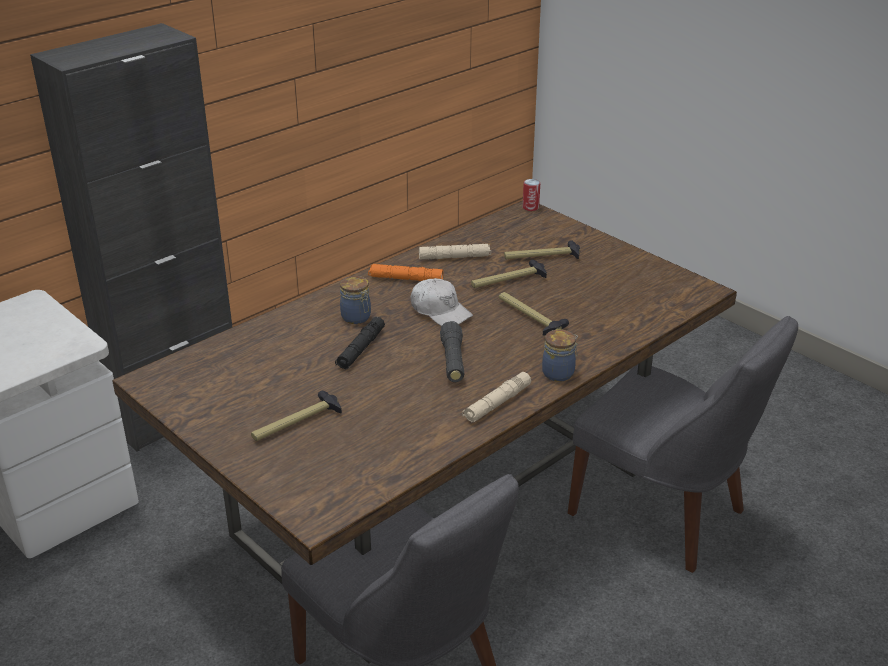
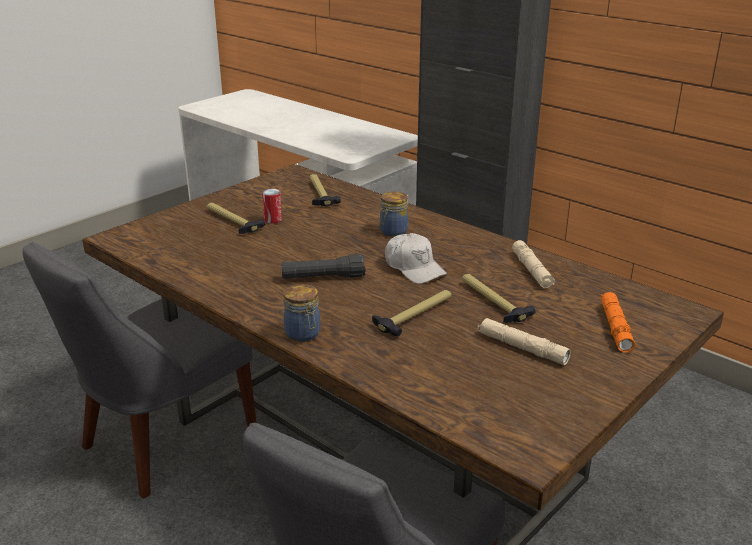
camera: 85 degrees right, 5 degrees down
(360, 349) = (340, 237): black flashlight -> none
(406, 279) = (473, 248): orange flashlight -> orange flashlight (615, 327)
(440, 311) = (414, 268): white cap -> white cap turned 75 degrees counterclockwise
(497, 403) = (250, 301): beige flashlight -> beige flashlight (522, 348)
(530, 207) = (695, 313): can -> can (273, 220)
(542, 257) = (560, 322): hammer -> hammer (319, 194)

